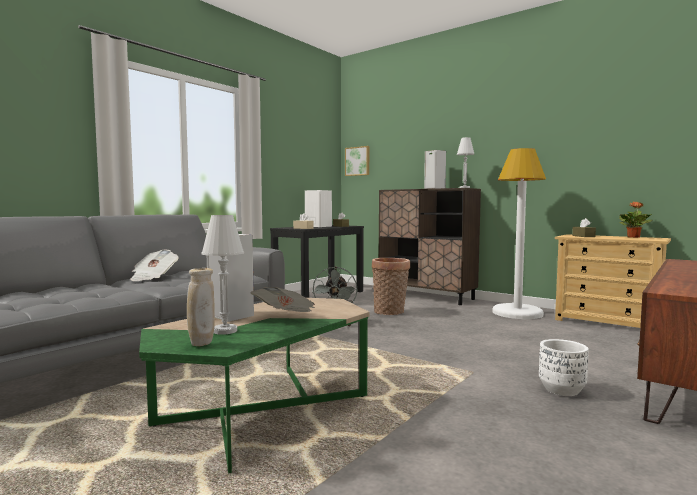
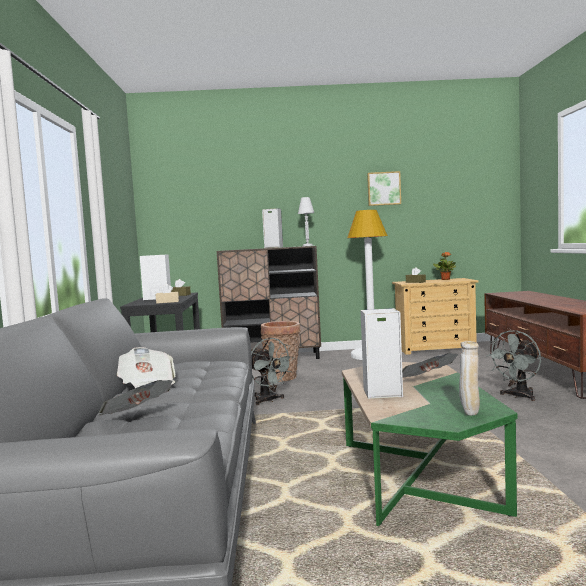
camera: 40 degrees left, 0 degrees up
(72, 289) = (137, 418): none -> newspaper
(225, 331) = (435, 402): white table lamp -> none
(358, 161) = (162, 218): picture -> picture (383, 188)
(562, 390) = (518, 396): white planter -> grey fan

